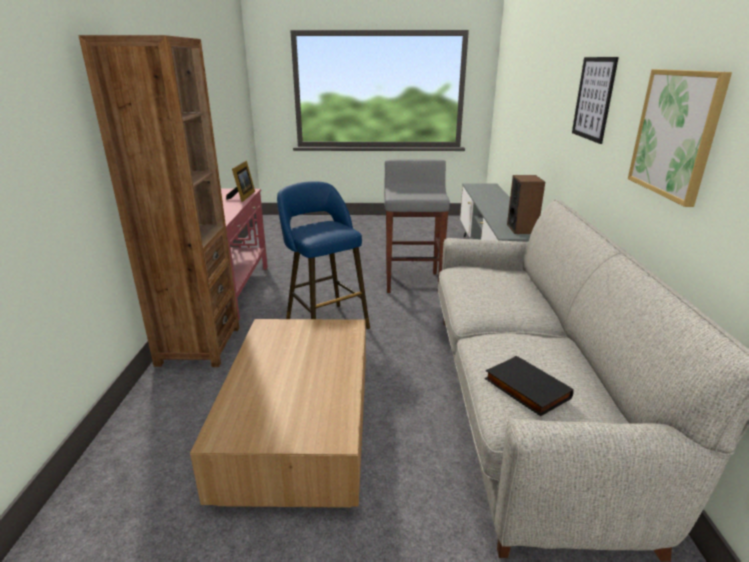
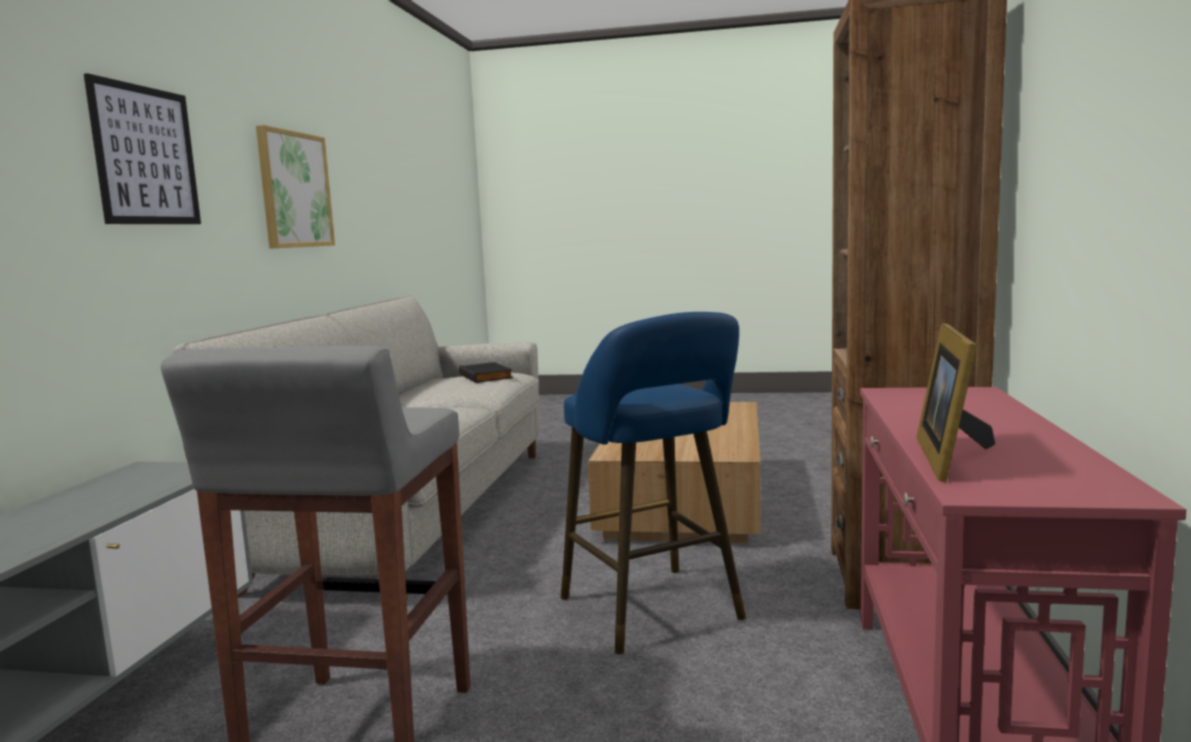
camera: 170 degrees left, 15 degrees down
(522, 229) = (122, 482): speaker -> none

